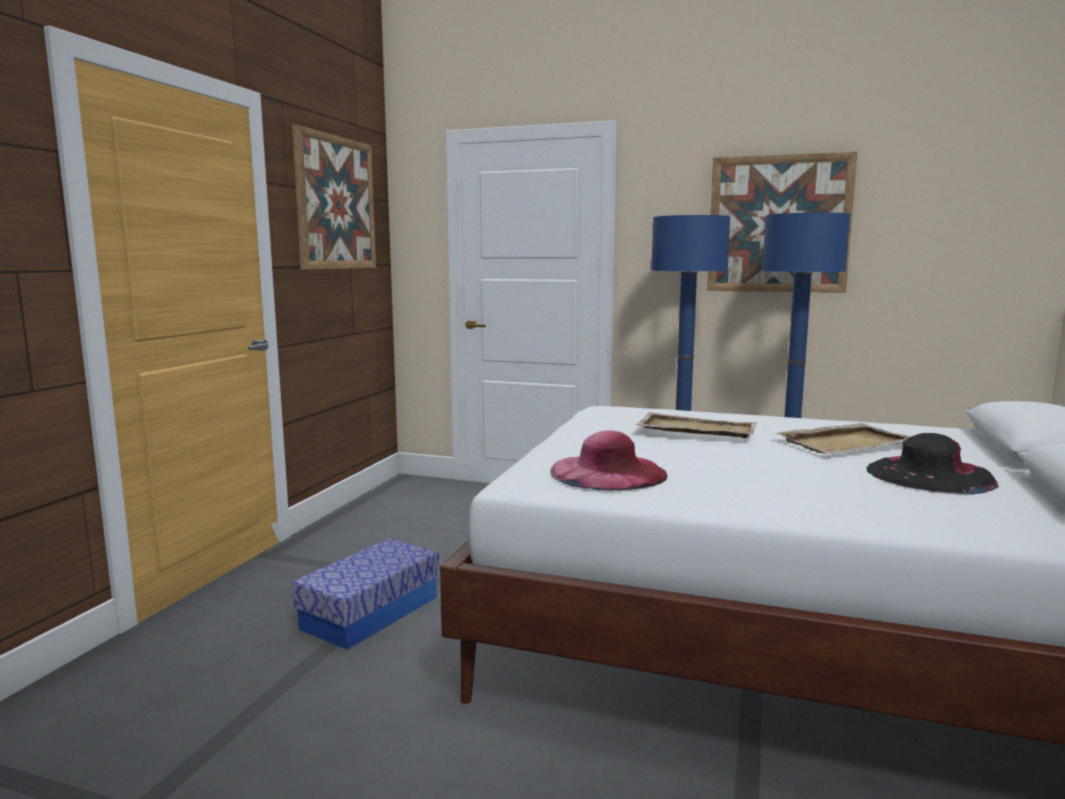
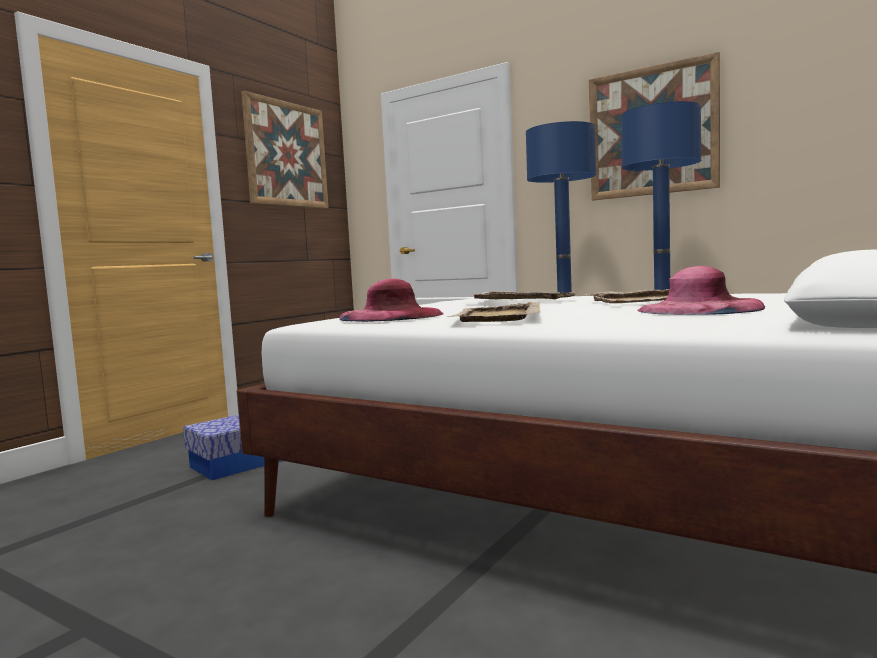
camera: 15 degrees right, 5 degrees down
(746, 486) = (497, 317): none -> beige tray
(930, 475) = (699, 309): black hat -> pink hat

